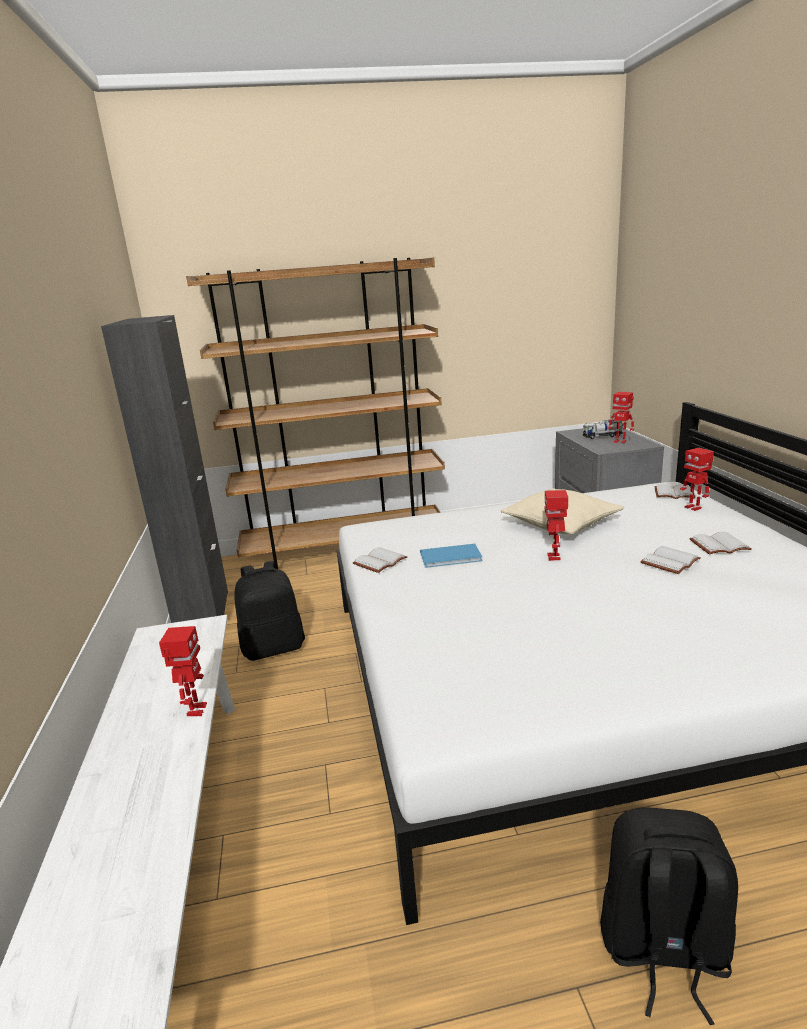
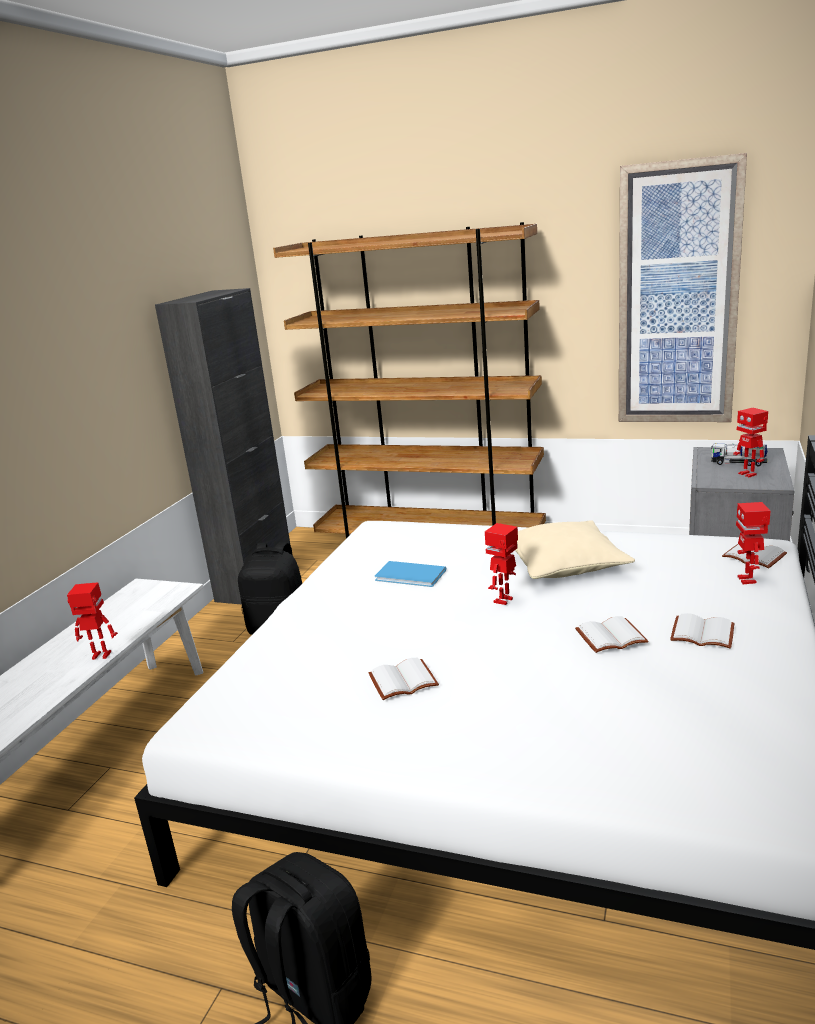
camera: 30 degrees right, 0 degrees up
(195, 710) = (101, 656): toy robot -> toy robot turned 120 degrees counterclockwise
(380, 562) = (346, 565): white book -> white book (402, 682)
(528, 318) = (677, 297): none -> picture

